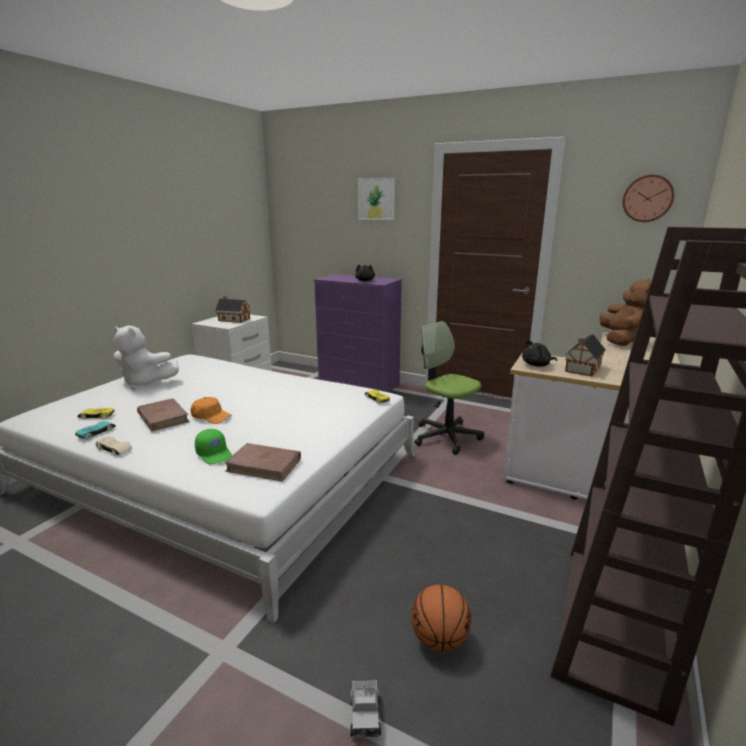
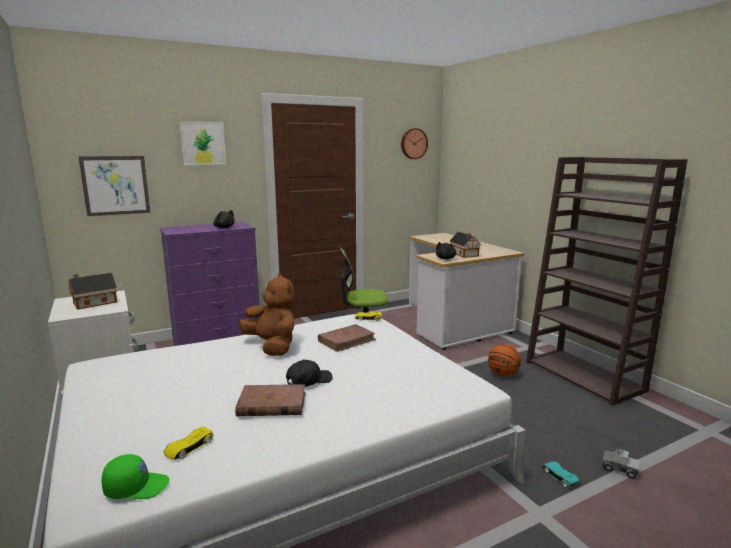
camera: 55 degrees left, 5 degrees down
(96, 432) = (247, 451): turquoise toy car -> turquoise toy car (559, 476)
(114, 449) = (313, 444): beige toy car -> none
(145, 383) = (131, 401): white plush toy -> none
(211, 416) = (308, 381): orange cap -> black cap
(214, 454) = (393, 394): green cap -> green cap (137, 486)
(264, 465) = (437, 379): brown book -> brown book (347, 340)
(312, 234) = (115, 185): none -> picture
(439, 639) = (572, 425): basketball -> basketball (503, 374)
(621, 341) = (431, 238): brown plush toy -> brown plush toy (272, 346)

